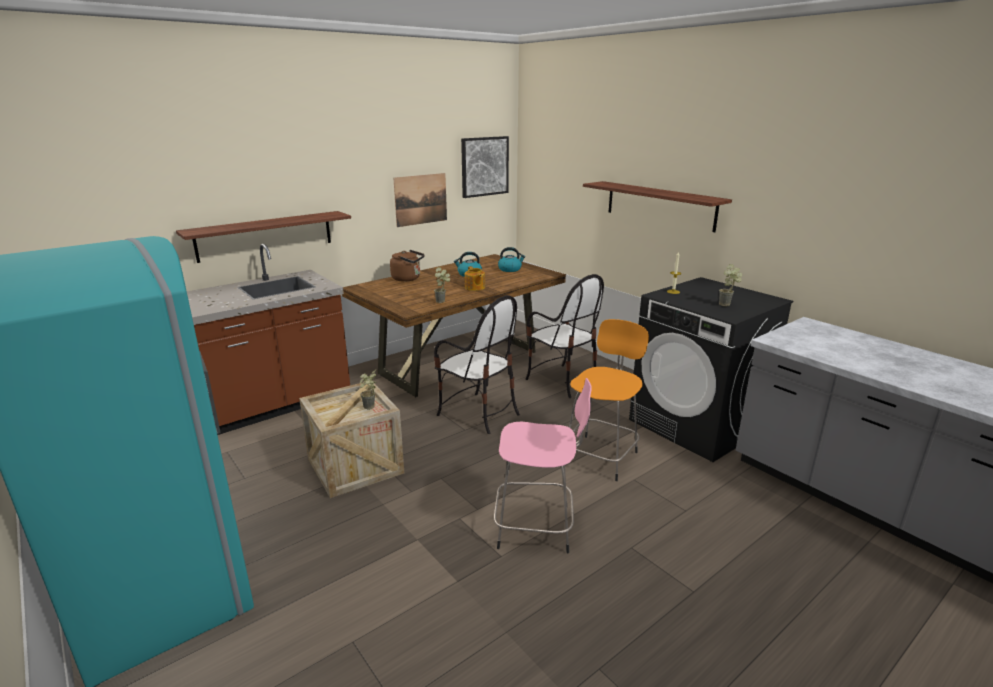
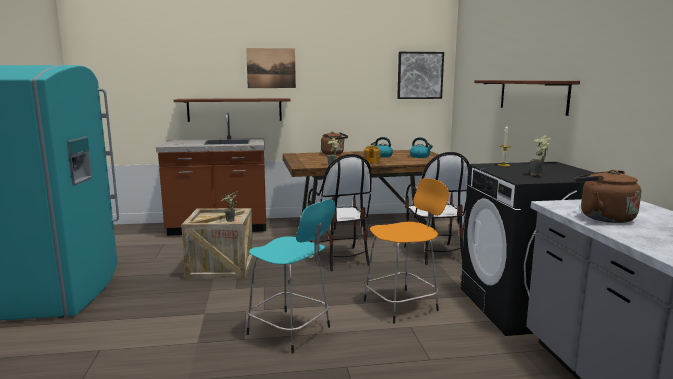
camera: 30 degrees right, 10 degrees down
(421, 199) = (358, 96): picture -> picture (271, 68)
(537, 527) = (291, 331): pink stool -> turquoise stool
(830, 352) = (603, 217): none -> brown kettle

